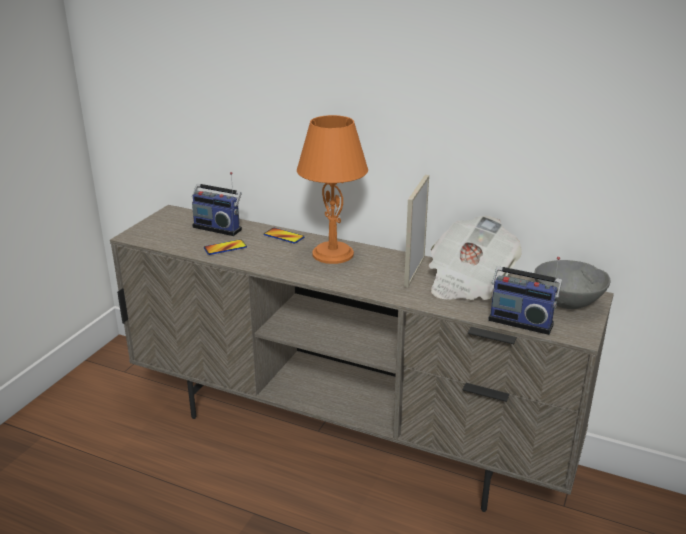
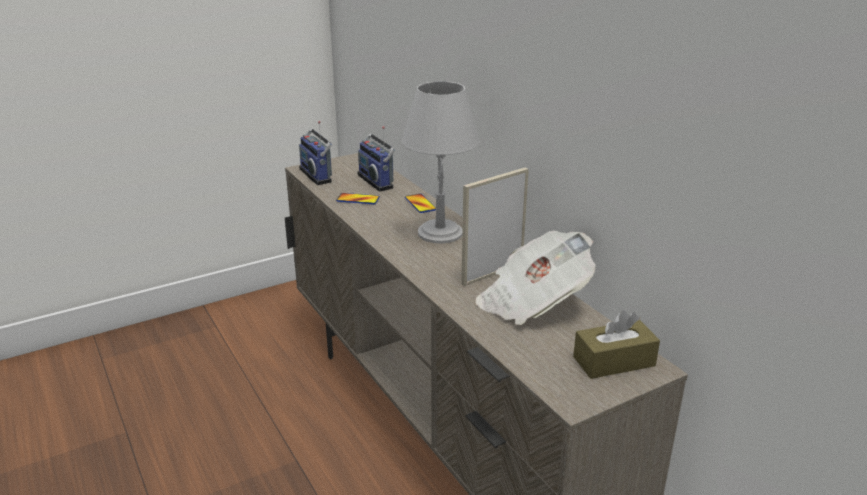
camera: 35 degrees right, 0 degrees up
(333, 254) = (440, 233): orange table lamp -> grey table lamp
(521, 321) = (529, 360): radio -> radio (318, 175)
(567, 301) = (614, 361): grey bowl -> brown tissue box

